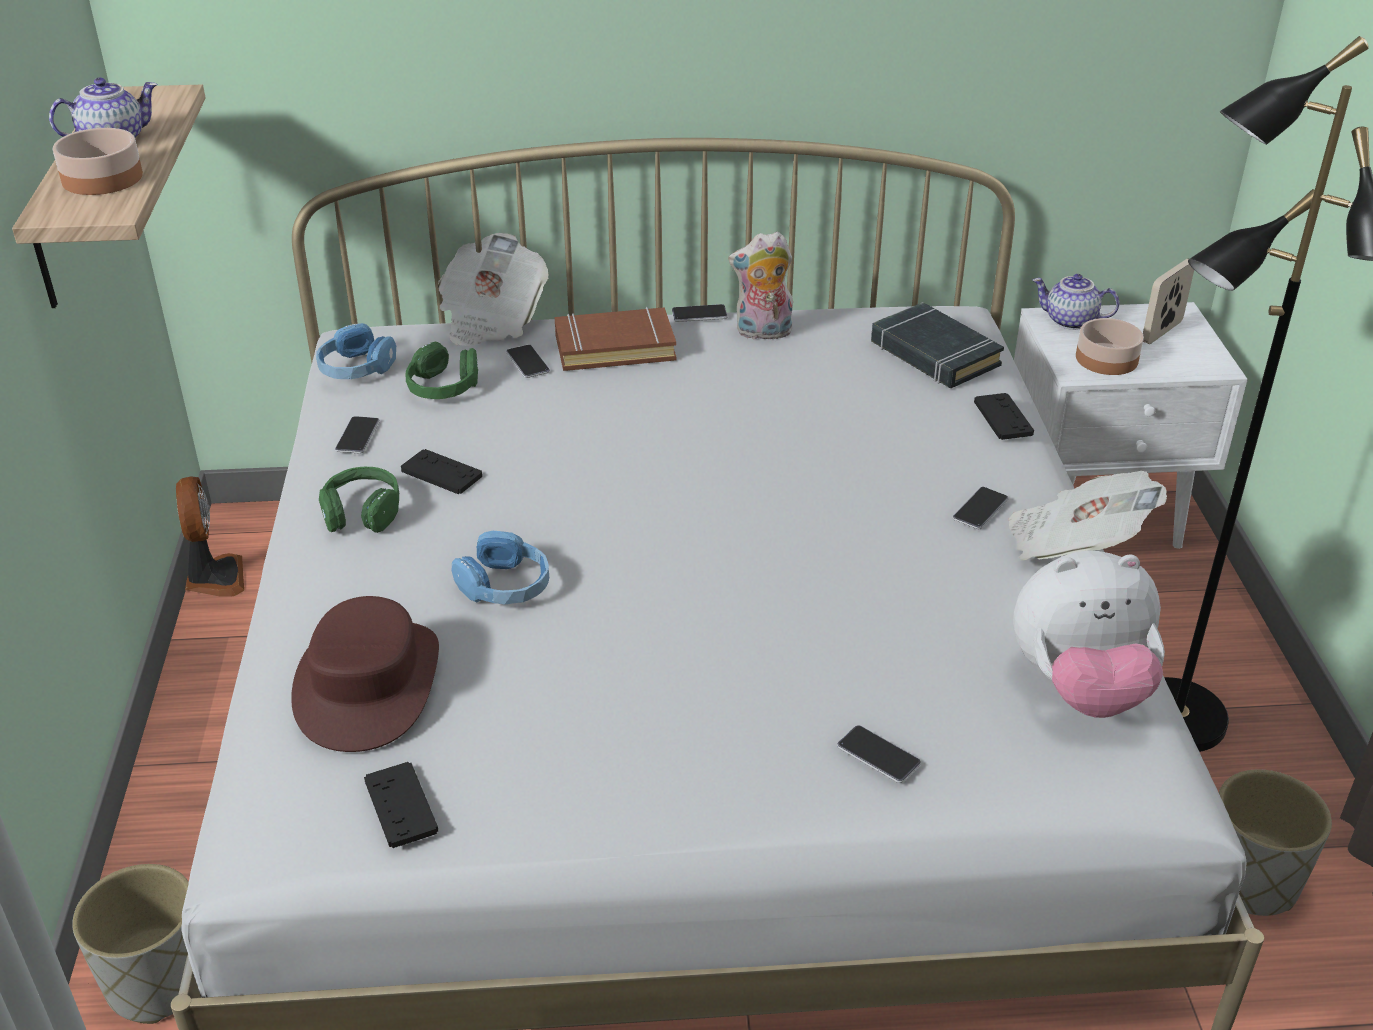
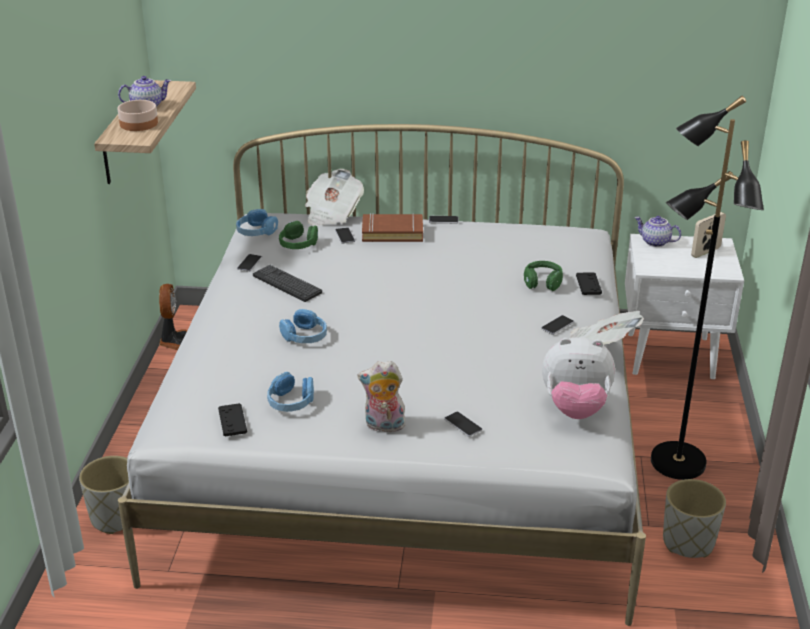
camera: 10 degrees right, 5 degrees down
(362, 512) = (243, 298): green headphones -> green headphones (542, 282)
(368, 684) = (229, 371): brown hat -> none
(441, 473) = (287, 284): black game controller -> keyboard
(514, 743) = (291, 402): none -> blue headphones
(762, 333) = (474, 232): plush toy -> plush toy (383, 426)
(934, 354) = (563, 250): black book -> none
(1105, 359) = (667, 263): bowl -> none

